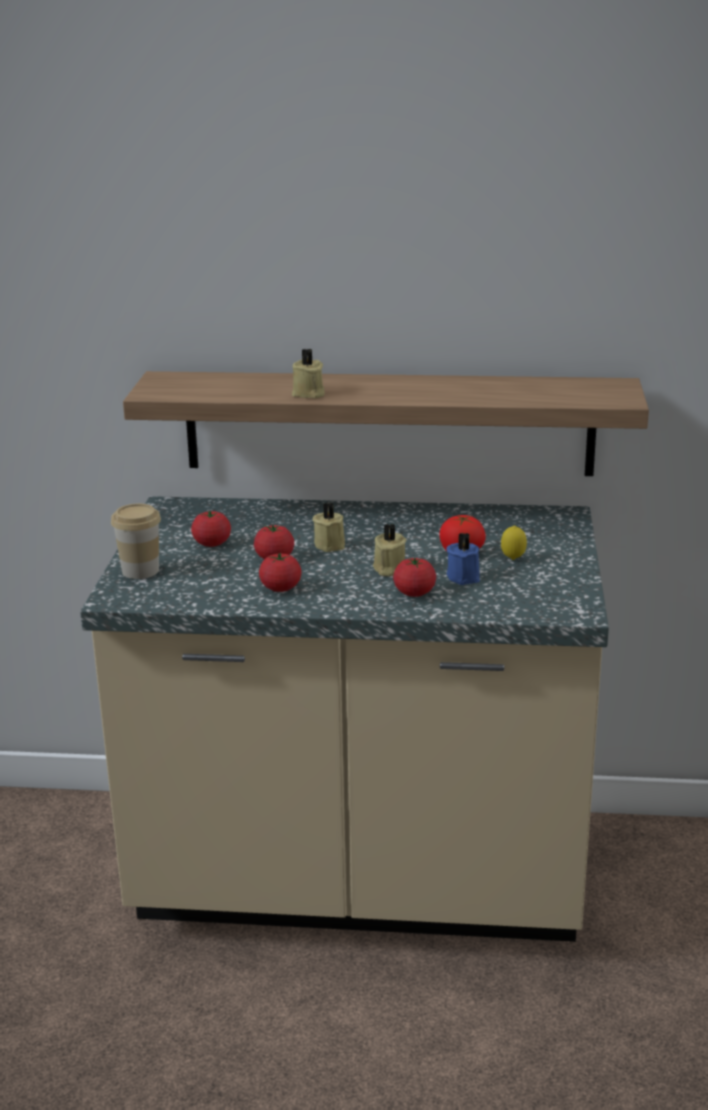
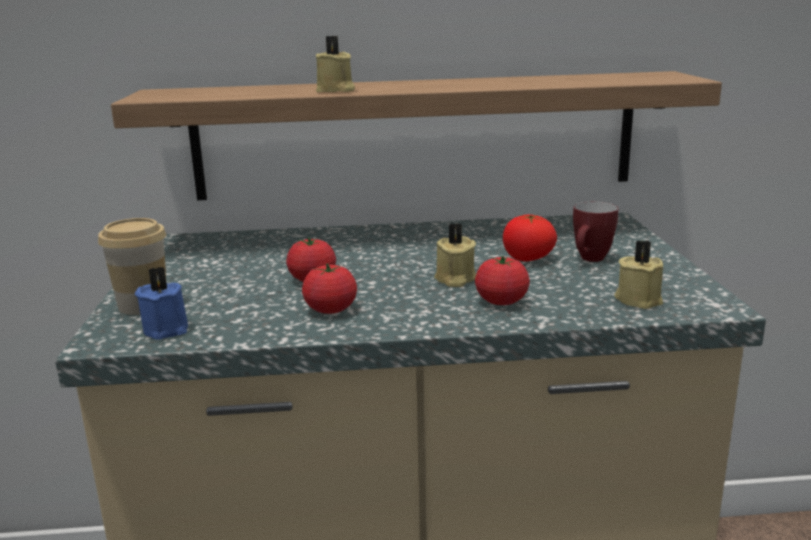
camera: 10 degrees left, 5 degrees down
(212, 543) = (232, 271): tomato -> none
(331, 544) = (374, 262): beige candle -> beige candle (639, 299)
(464, 576) = (549, 280): blue candle -> blue candle (167, 328)
(513, 559) = (590, 260): lemon -> mug

